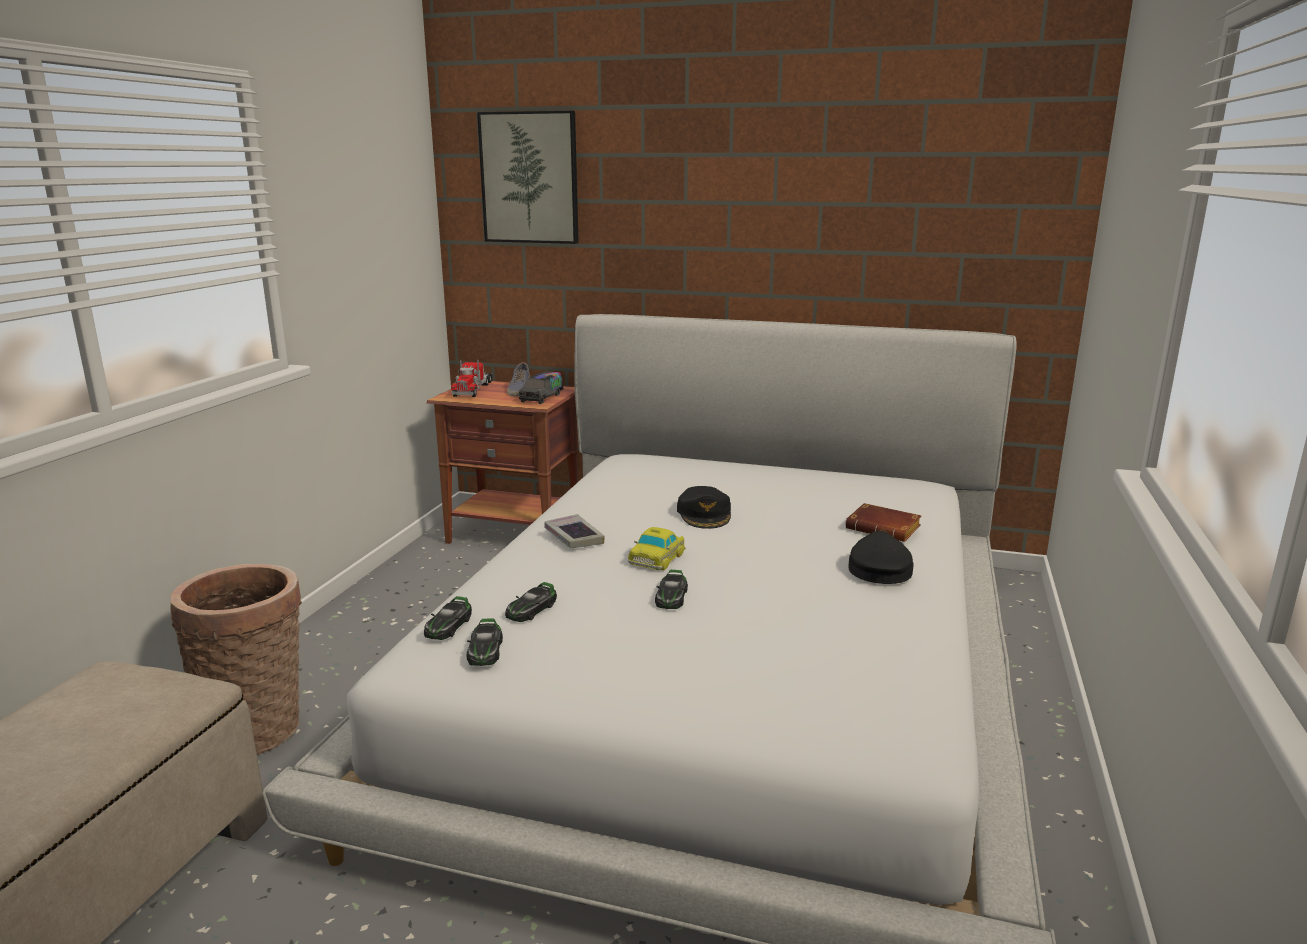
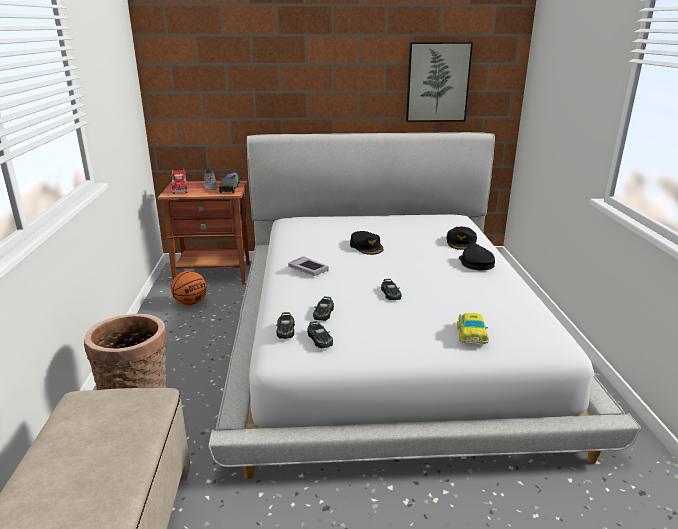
camera: 20 degrees left, 5 degrees up
(451, 571) = (190, 303): none -> basketball
(530, 178) = (204, 50): picture -> picture (437, 82)
(657, 557) = (364, 274): toy car -> toy car (471, 333)
(885, 529) = (461, 242): brown book -> black cap

